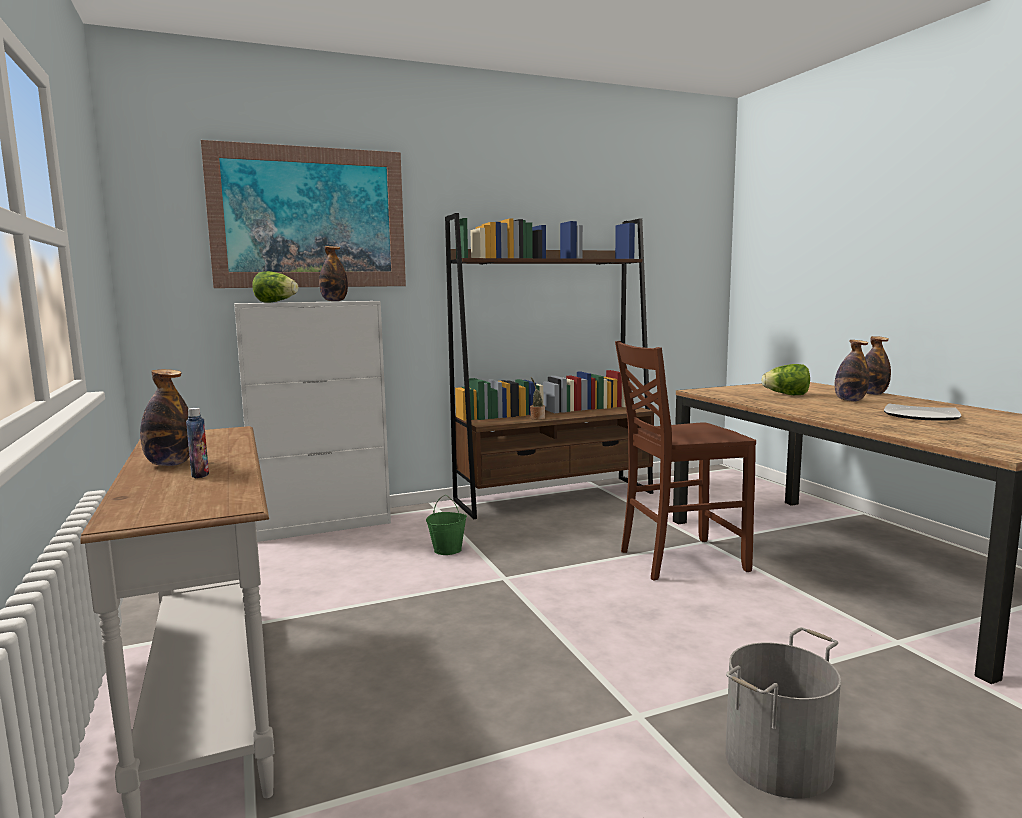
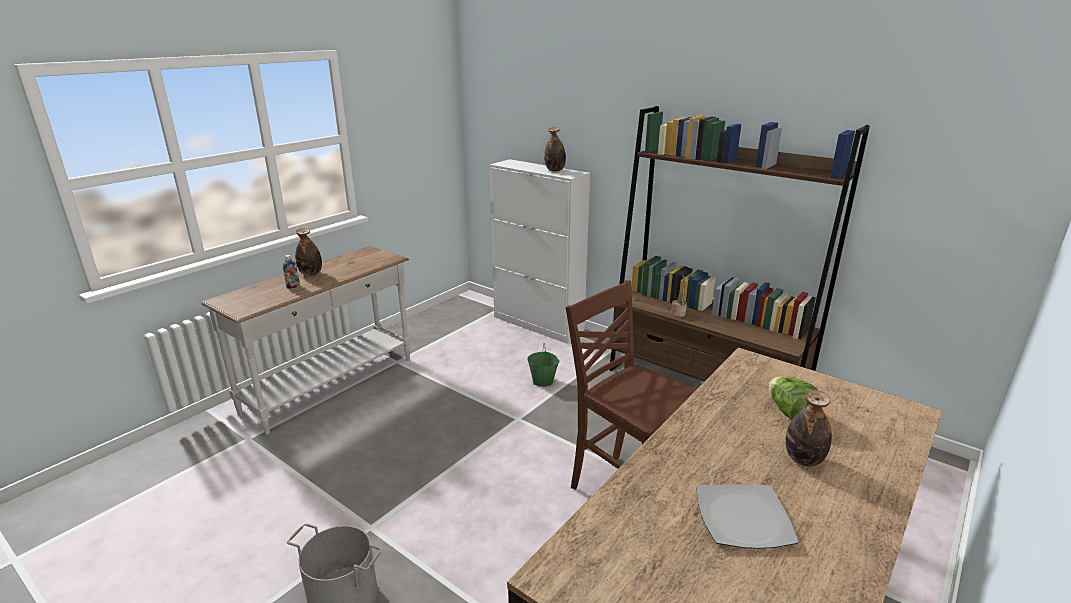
camera: 60 degrees right, 15 degrees up
(276, 302) = (518, 165): lettuce -> none
(309, 218) = (559, 100): picture -> none
(872, 394) = (890, 475): bottle -> none

